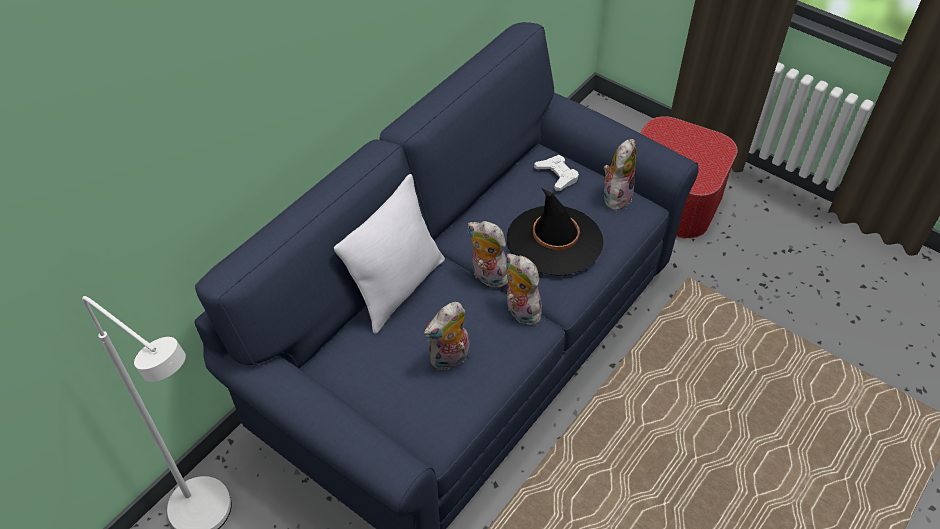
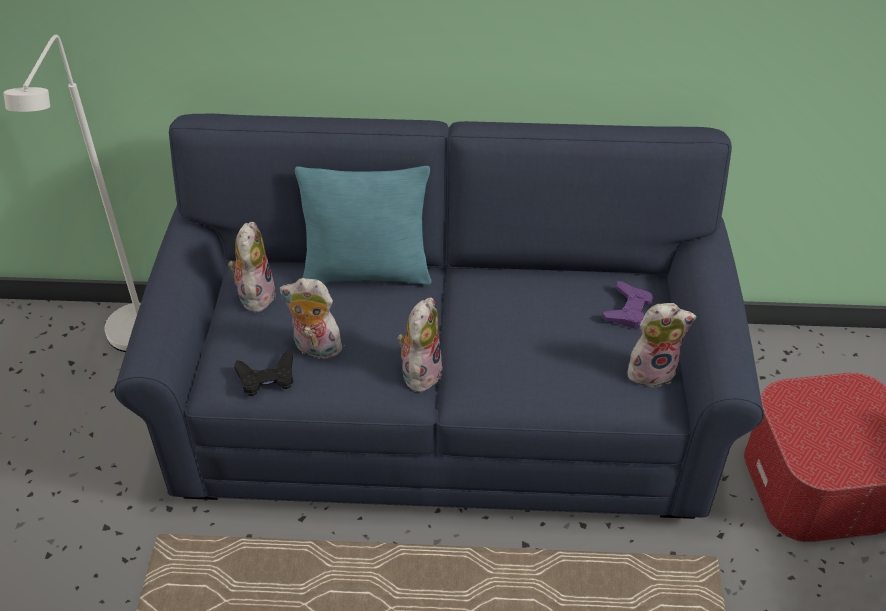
camera: 55 degrees right, 5 degrees down
(398, 288) = (367, 272): white pillow -> turquoise pillow
(455, 404) = (267, 378): none -> black game controller
(487, 276) = (441, 326): plush toy -> plush toy (255, 294)
(554, 240) = (534, 351): black hat -> none
(557, 175) = (628, 310): white game controller -> purple game controller

